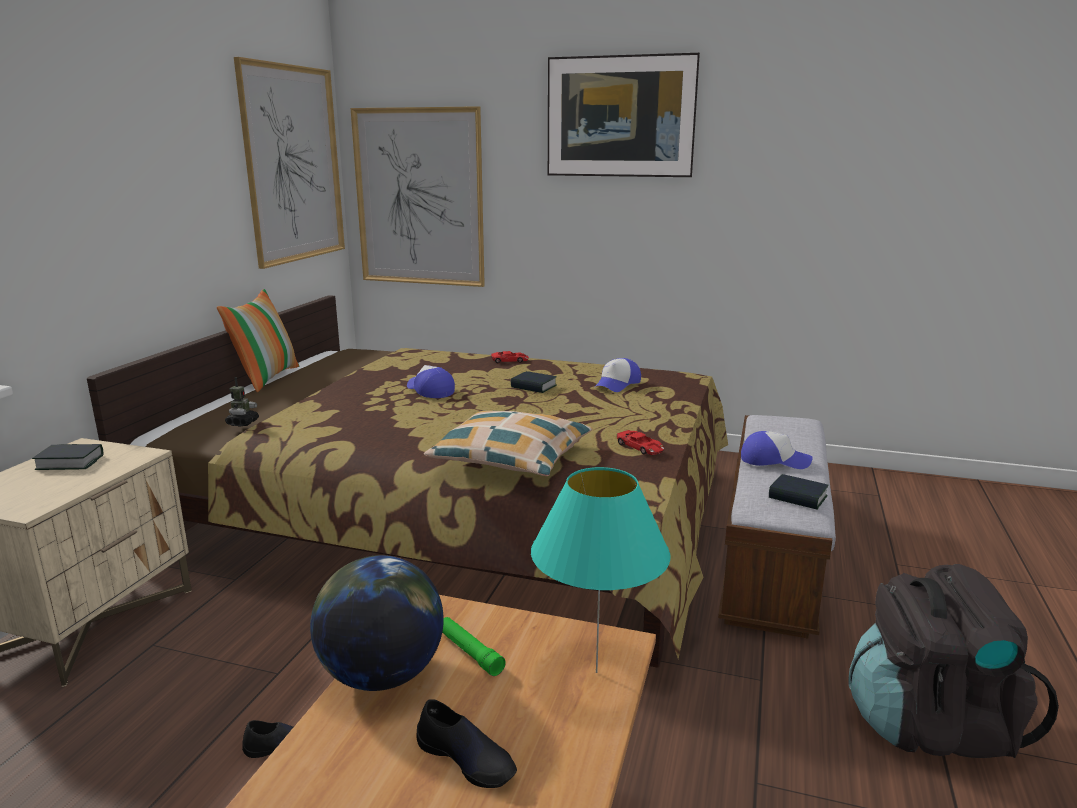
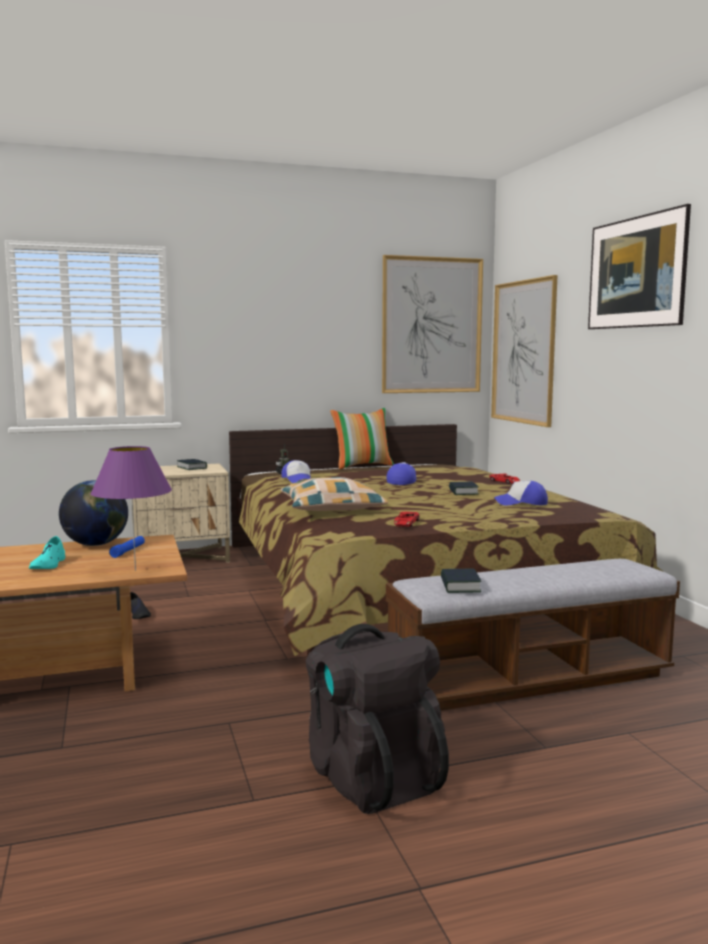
camera: 55 degrees right, 10 degrees down
(467, 758) = (48, 565): black shoe -> turquoise shoe
(470, 652) = (128, 551): green flashlight -> blue flashlight
(597, 672) = (135, 570): turquoise table lamp -> purple table lamp
(774, 460) = (522, 572): cap -> cap (298, 480)

